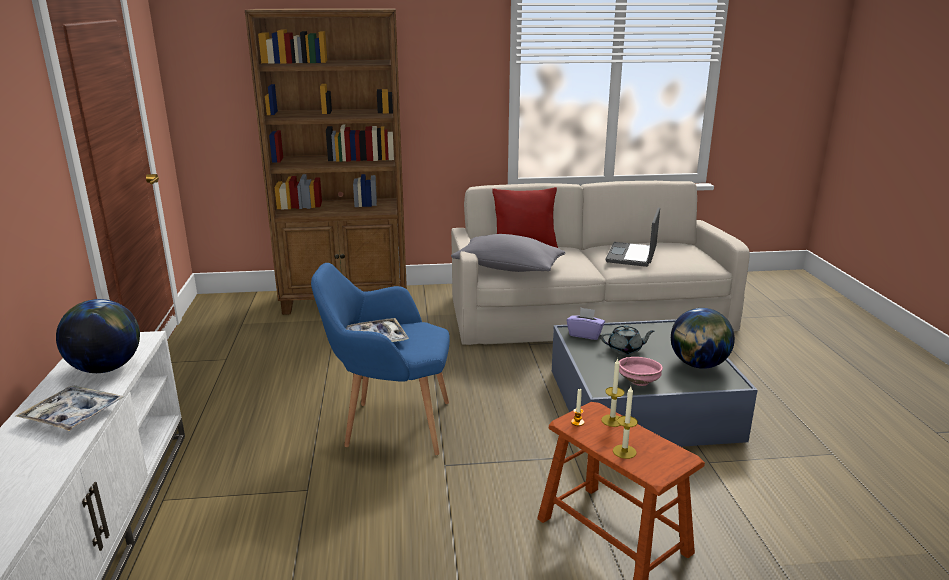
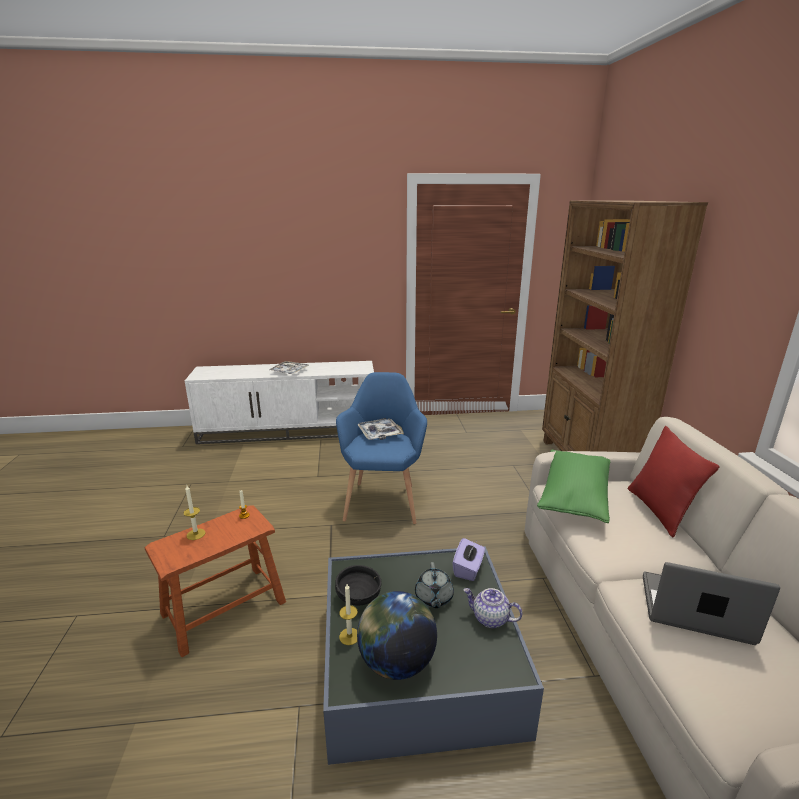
camera: 90 degrees right, 0 degrees up
(106, 368) = (332, 369): globe -> none
(508, 268) = (574, 497): grey pillow -> green pillow
(612, 420) = (239, 533): candle -> candle (349, 636)
(638, 381) = (359, 597): pink bowl -> black bowl
(640, 329) = (490, 618): none -> teapot

